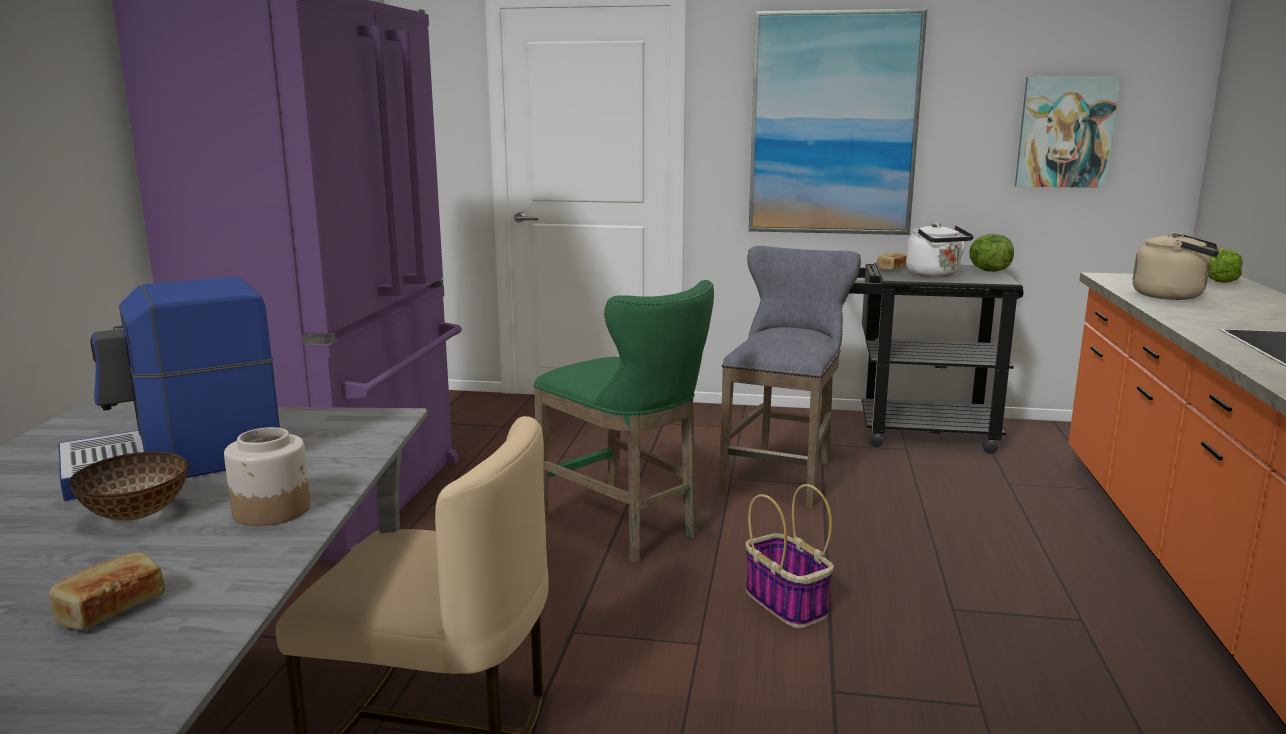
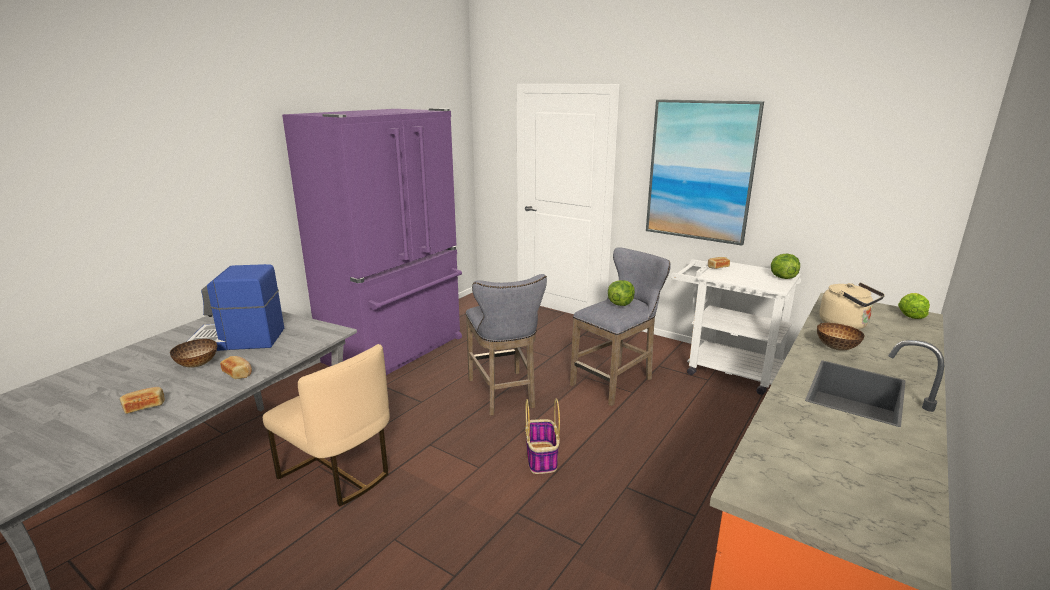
camera: 25 degrees right, 5 degrees up
(273, 510) = (238, 373): jar -> bread
(625, 529) = (503, 395): green stool -> grey stool
(790, 334) = (620, 304): none -> lettuce
(912, 432) = (724, 369): black cart -> white cart
(935, 275) = (740, 276): white kettle -> none
(1065, 132) = (856, 189): picture -> none
(1209, 316) = (837, 348): none -> bowl

